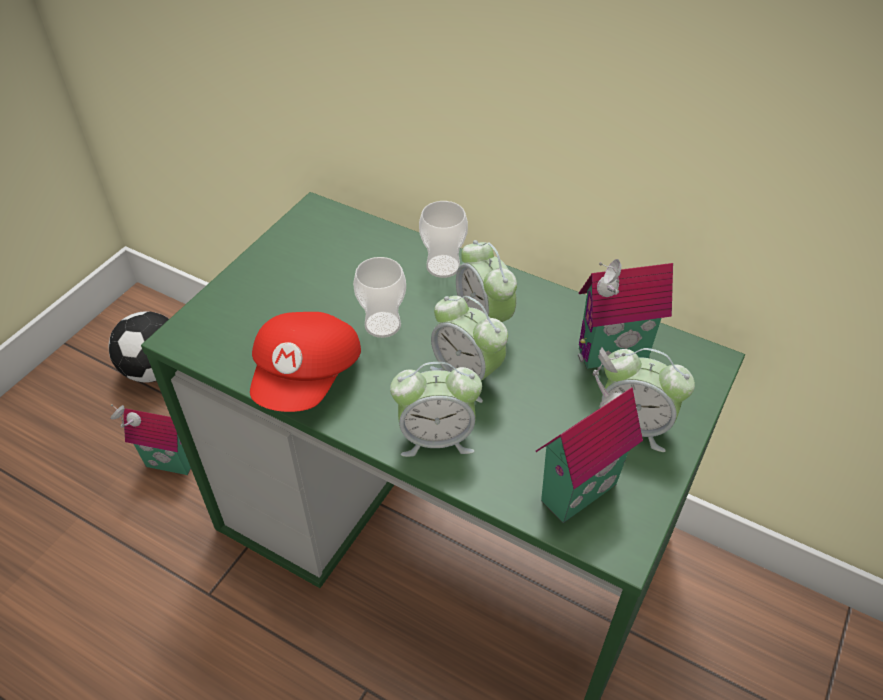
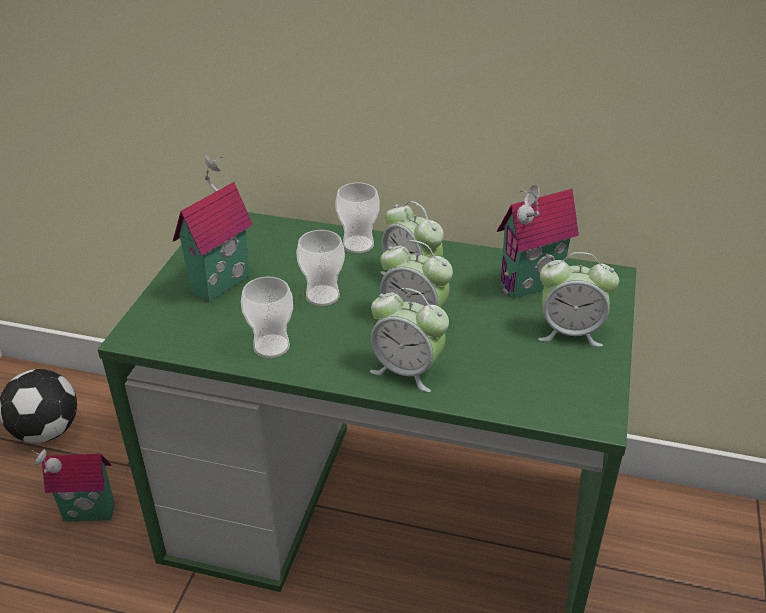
camera: 15 degrees left, 10 degrees down
(308, 377) = (271, 346): red cap -> cup
(436, 437) = (407, 370): alarm clock -> alarm clock turned 45 degrees clockwise
(575, 488) = (541, 385): toy house -> toy house (218, 282)

